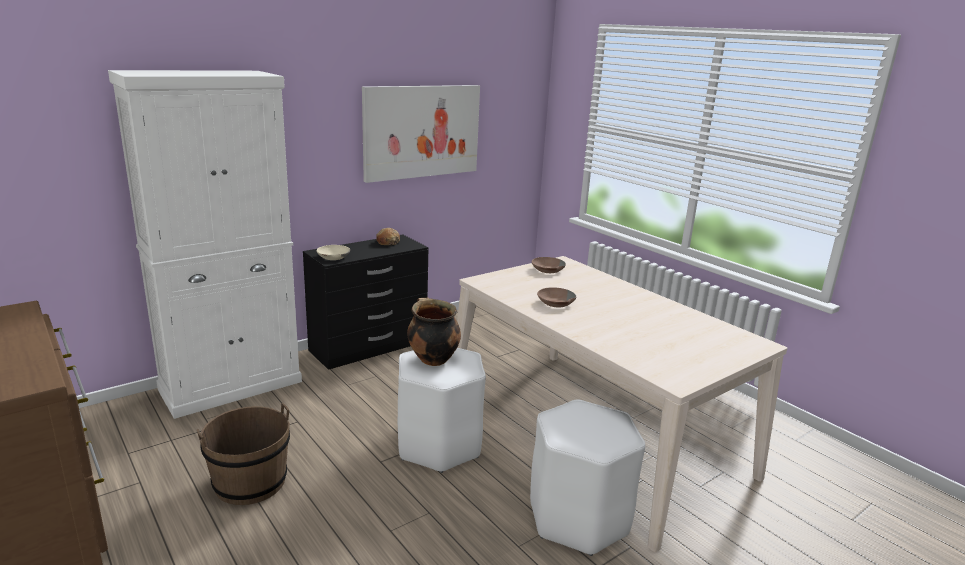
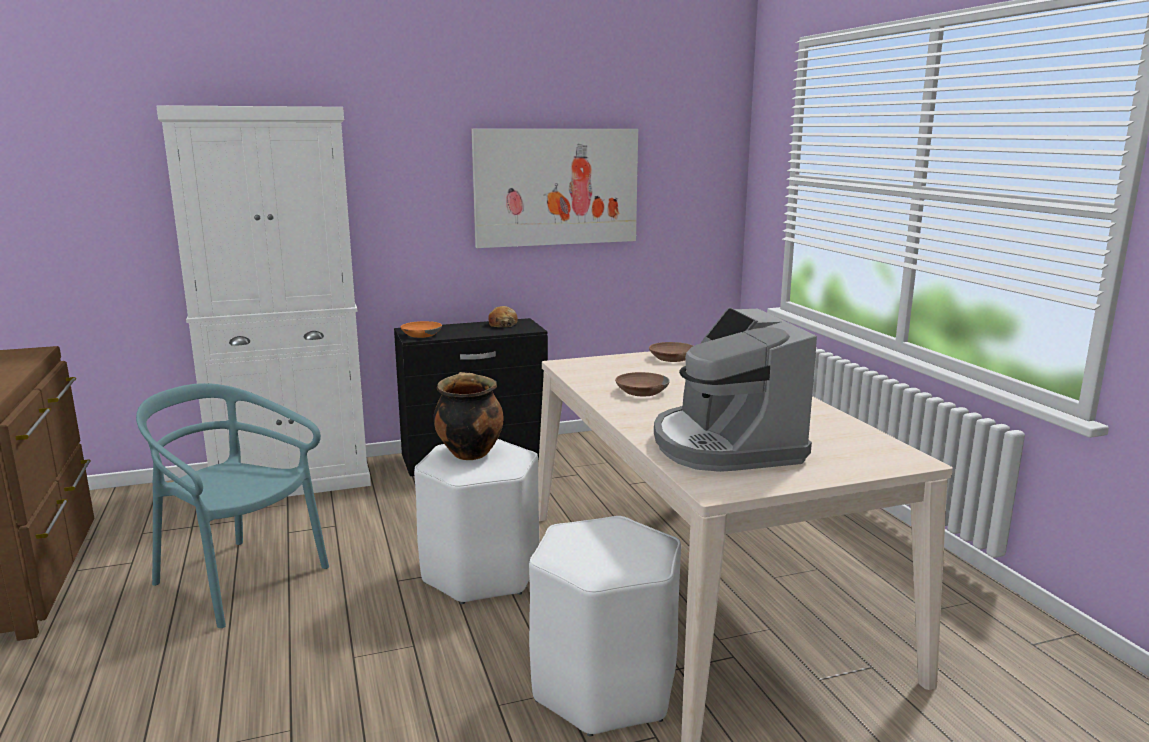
camera: 20 degrees right, 5 degrees down
(250, 482) = (239, 579): brown bucket -> turquoise chair
(332, 257) = (421, 335): beige bowl -> orange bowl
(649, 345) = (725, 445): none -> coffee machine

